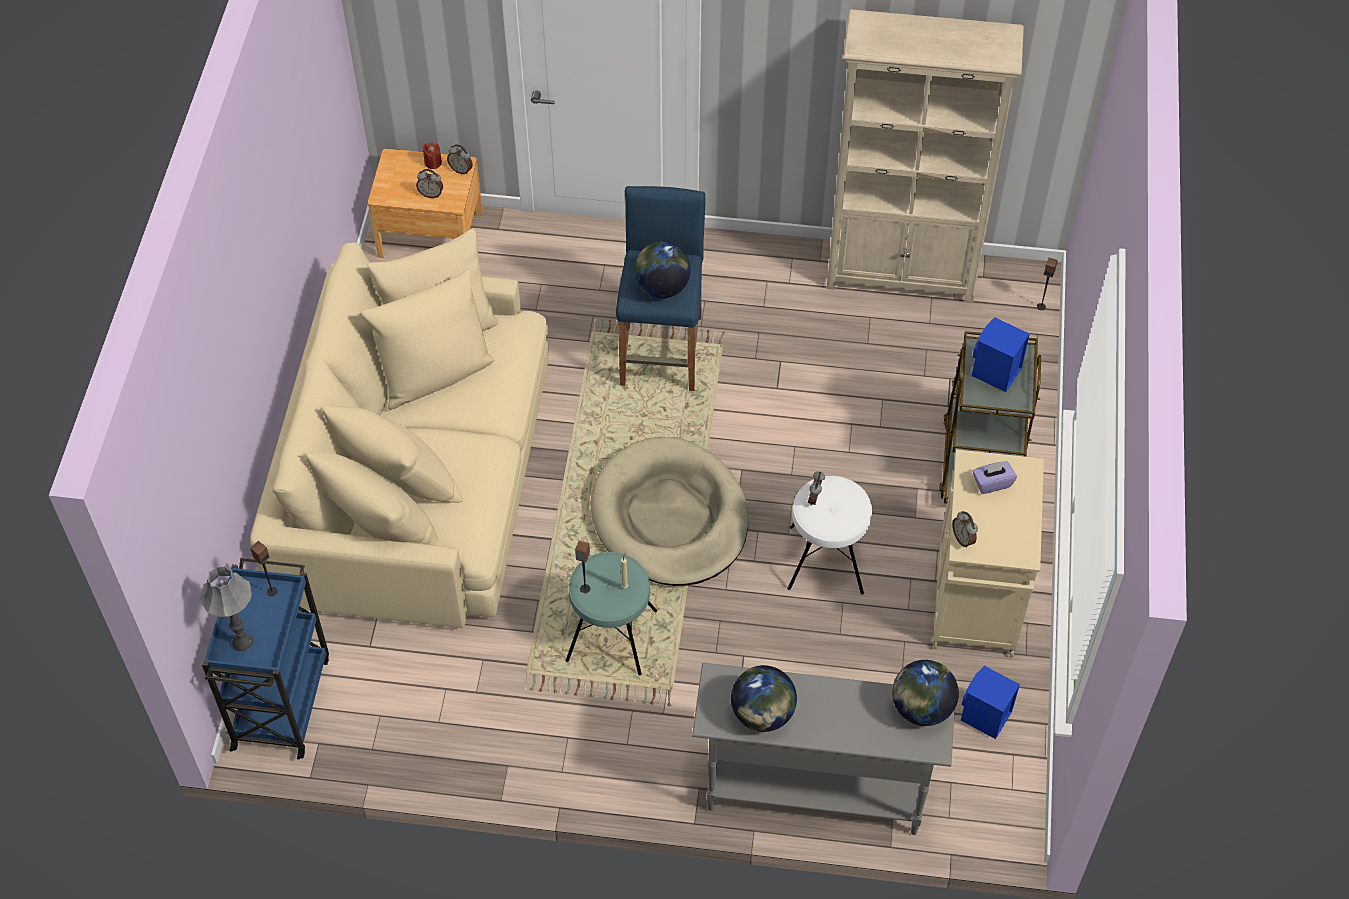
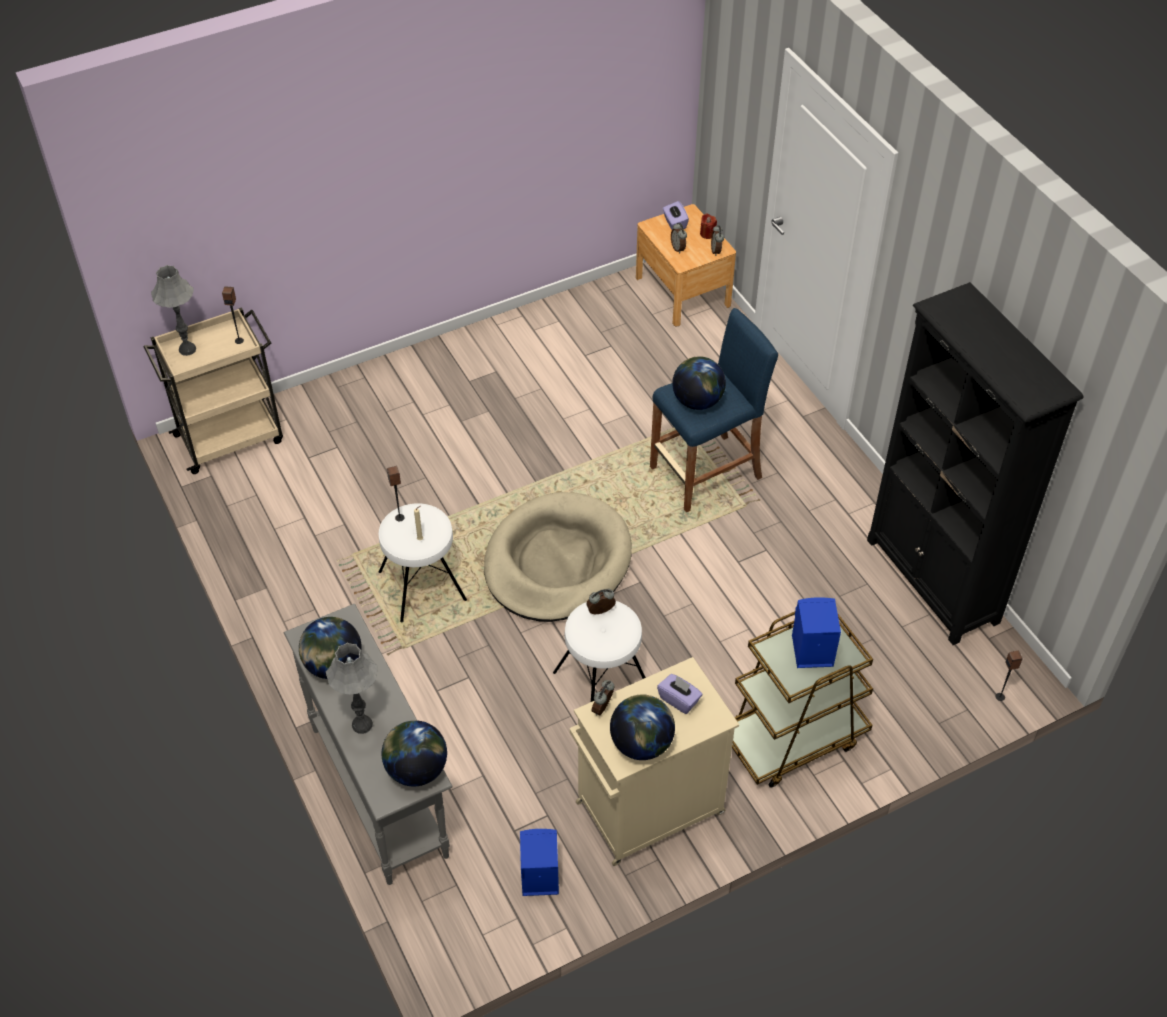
camera: 55 degrees right, 5 degrees down
(282, 700) = (231, 438): blue cart -> beige cart
(395, 177) = (674, 223): none -> purple tissue box
(415, 476) = (468, 401): beige sofa -> none
(611, 635) = (422, 586): turquoise stool -> white stool
(845, 724) = (362, 724): none -> grey table lamp
(902, 274) = (933, 581): beige bookcase -> black bookcase
(1016, 533) = (641, 743): none -> globe

